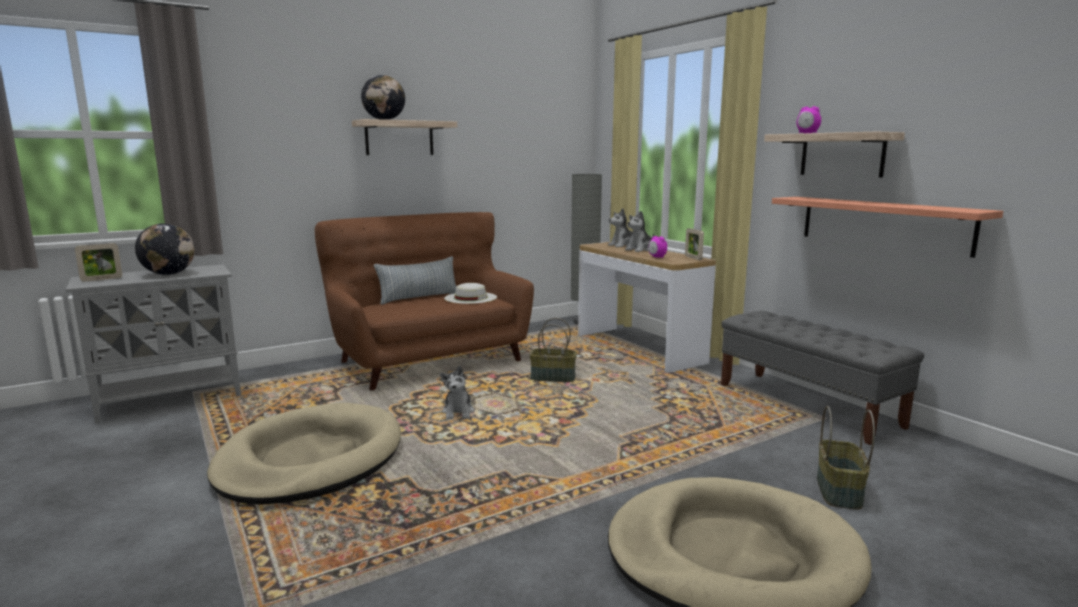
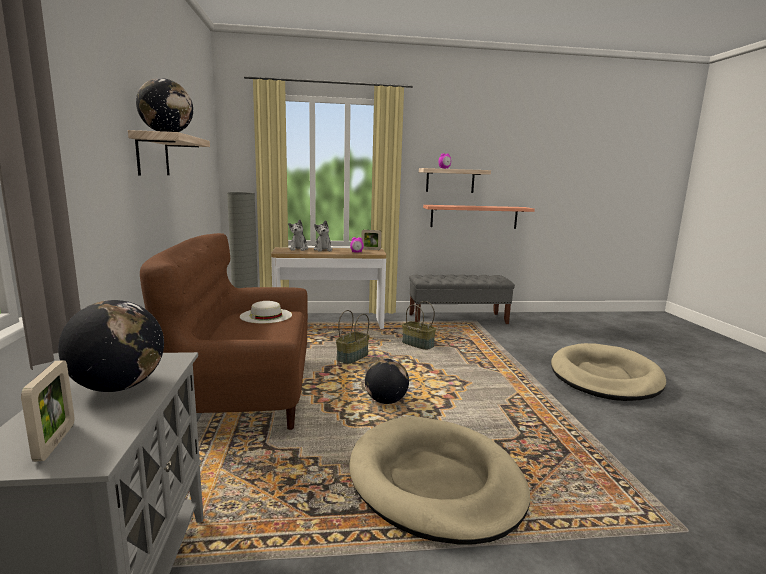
camera: 65 degrees left, 0 degrees up
(419, 298) = (218, 331): pillow -> none
(458, 412) = (386, 401): plush toy -> globe
(837, 491) = (550, 342): basket -> basket (417, 344)

